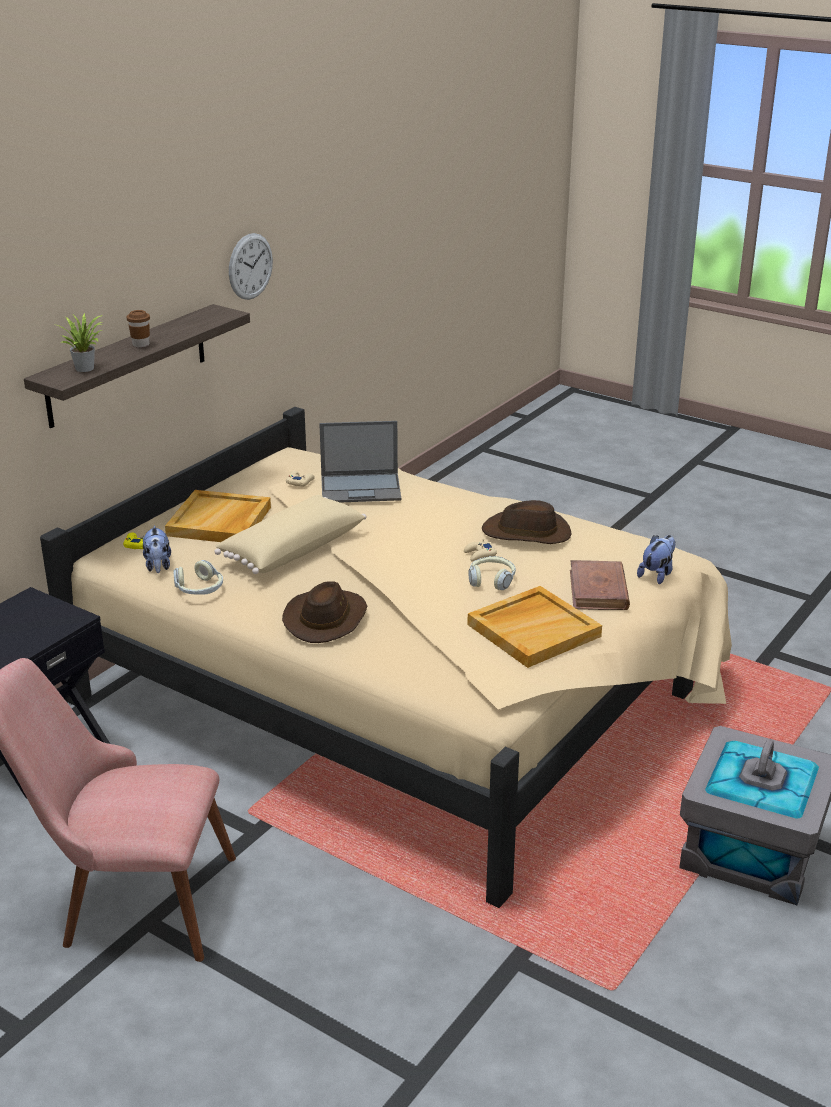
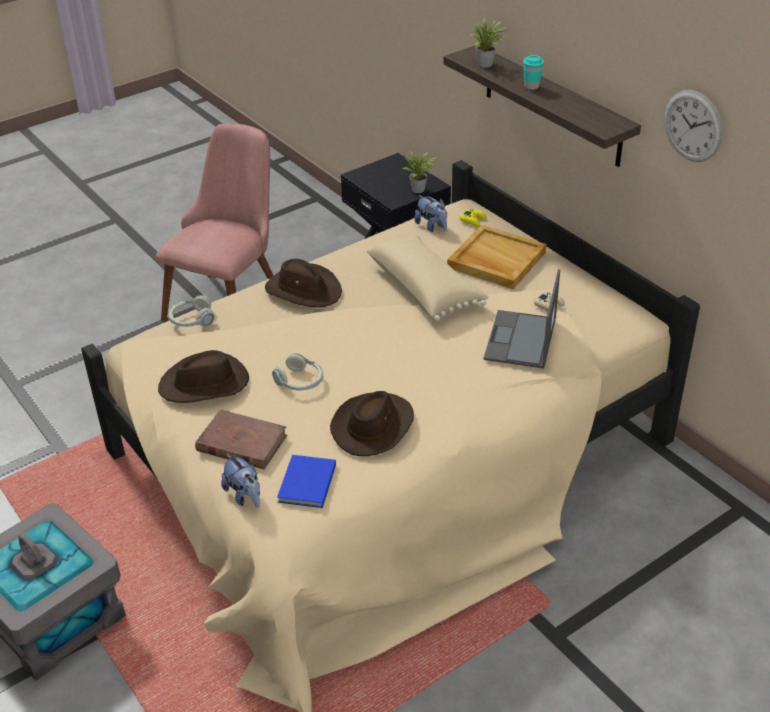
camera: 110 degrees right, 10 degrees up
(44, 604) = (420, 190): none -> potted plant
(141, 345) = (531, 86): brown cup -> turquoise cup
(158, 566) = (432, 226): plush toy -> plush toy turned 135 degrees counterclockwise
(199, 589) = (384, 240): headphones -> headphones (191, 320)
(479, 555) = (347, 384): beige game controller -> none
(534, 630) = (205, 384): beige tray -> brown hat
(620, 550) = (306, 484): none -> blue book

